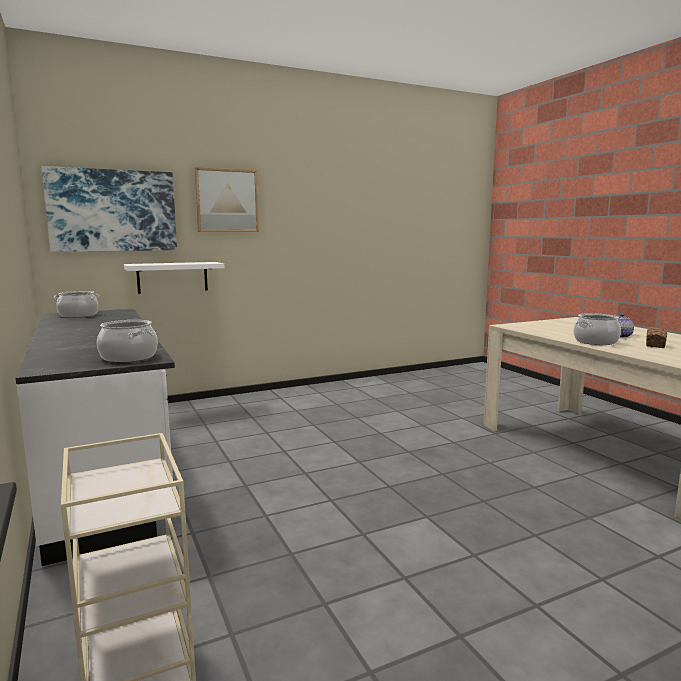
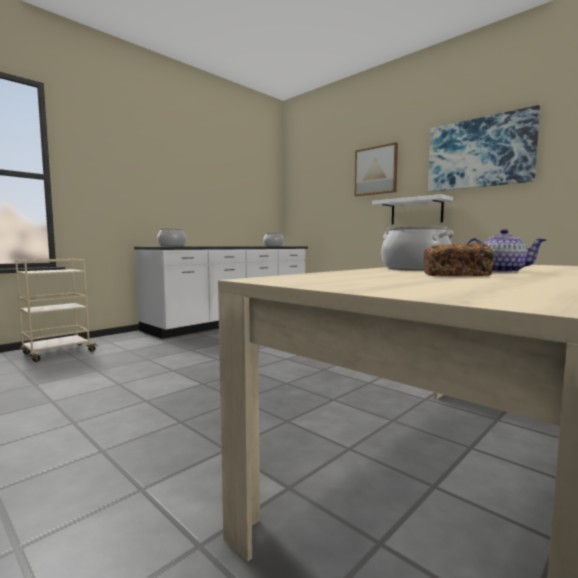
camera: 70 degrees right, 5 degrees down
(113, 210) = (314, 188): picture -> picture (479, 153)
(172, 277) = (340, 229): white shelf -> white shelf (416, 211)

